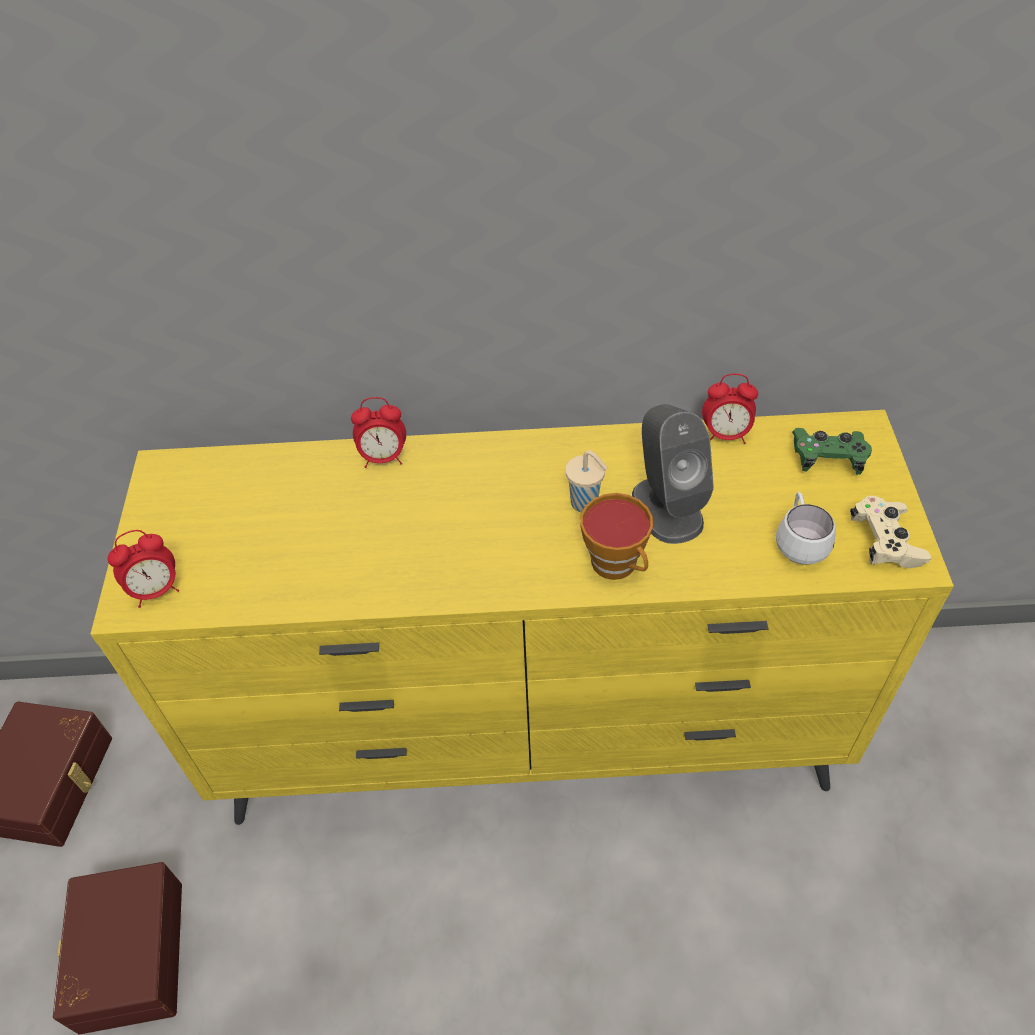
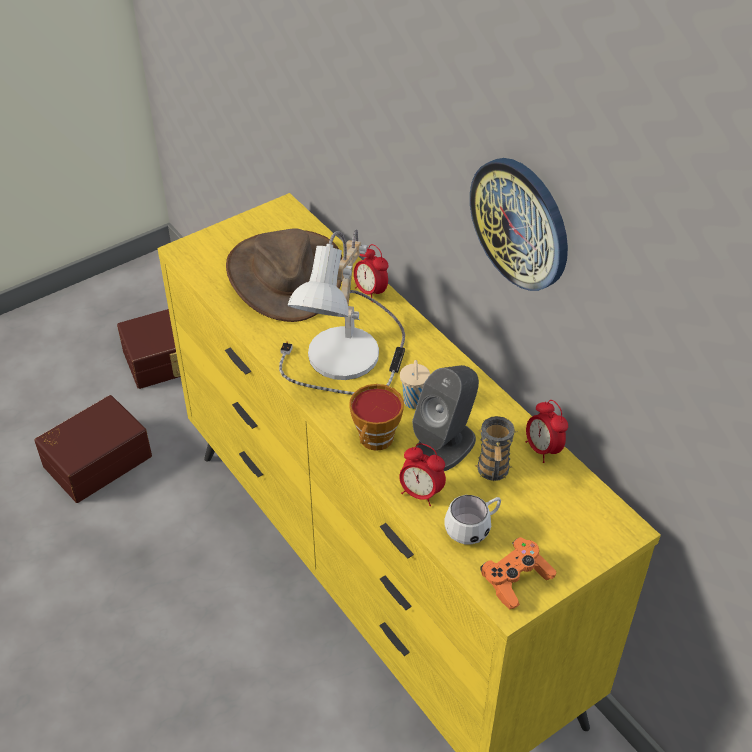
camera: 55 degrees right, 5 degrees down
(156, 590) = (201, 255): alarm clock -> alarm clock (420, 493)
(280, 522) = (285, 275): none -> brown hat
(473, 528) = (349, 359): none -> table lamp
(610, 212) = (520, 223): none -> wall clock
(732, 489) = (493, 473): none -> mug
(827, 458) = (572, 516): green game controller -> none
(885, 542) = (515, 580): beige game controller -> orange game controller

